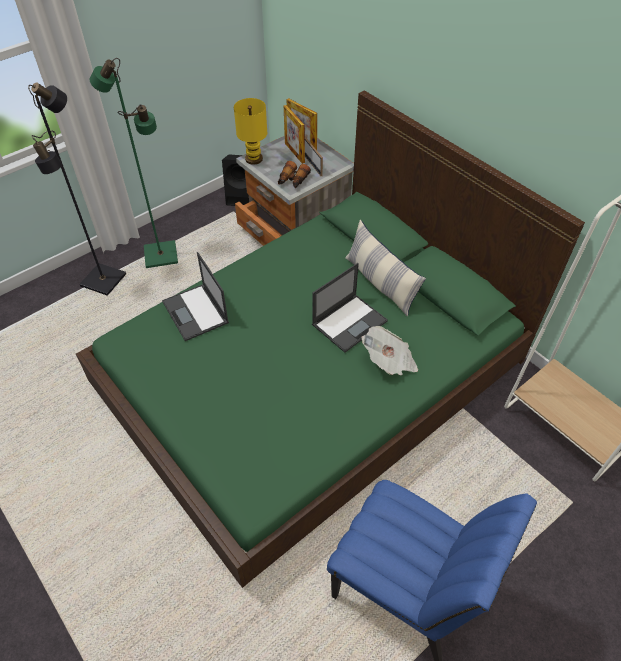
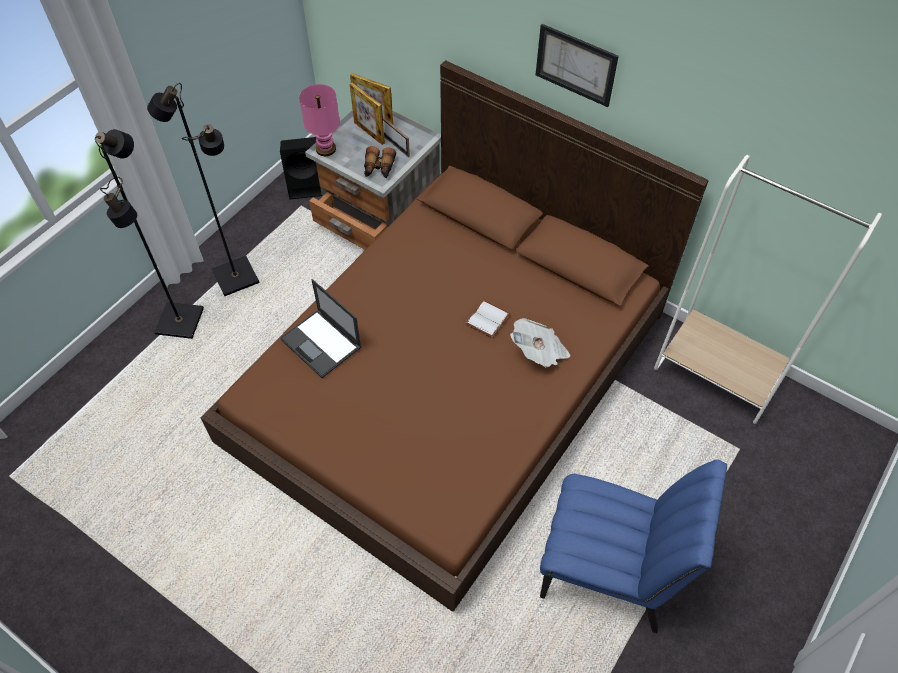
camera: 15 degrees left, 5 degrees up
(161, 255) = (236, 277): green floor lamp -> black floor lamp
(254, 159) = (326, 149): yellow table lamp -> pink table lamp
(312, 373) = (450, 377): green bed -> brown bed
(350, 322) = (487, 318): laptop -> white book
(380, 283) = (505, 268): pillow -> none
(474, 95) = (576, 65): none -> picture

